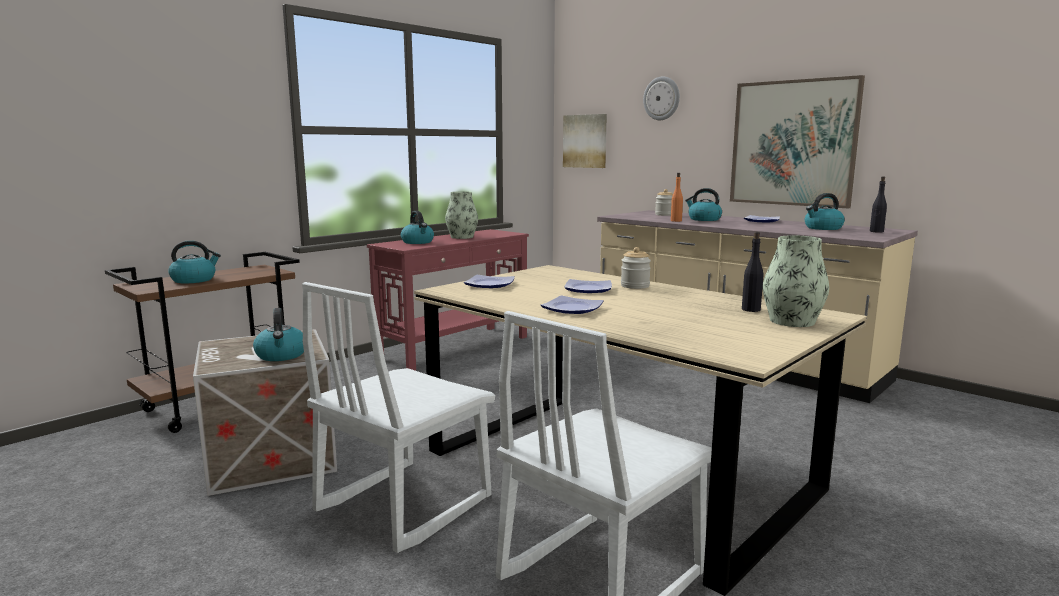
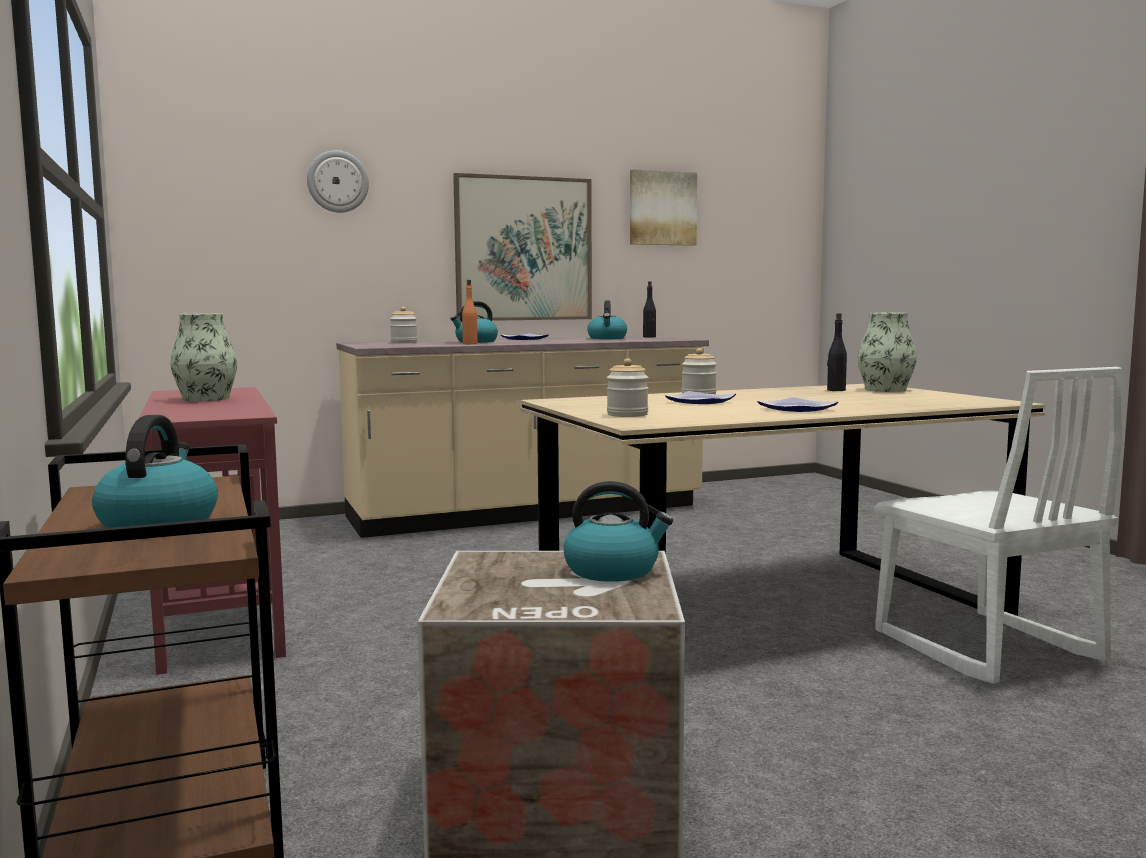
camera: 65 degrees left, 5 degrees down
(403, 504) = (797, 713): white chair -> none
(418, 242) = (200, 410): kettle -> none
(488, 285) = (627, 415): plate -> jar
(585, 141) = (192, 239): picture -> picture (662, 208)

